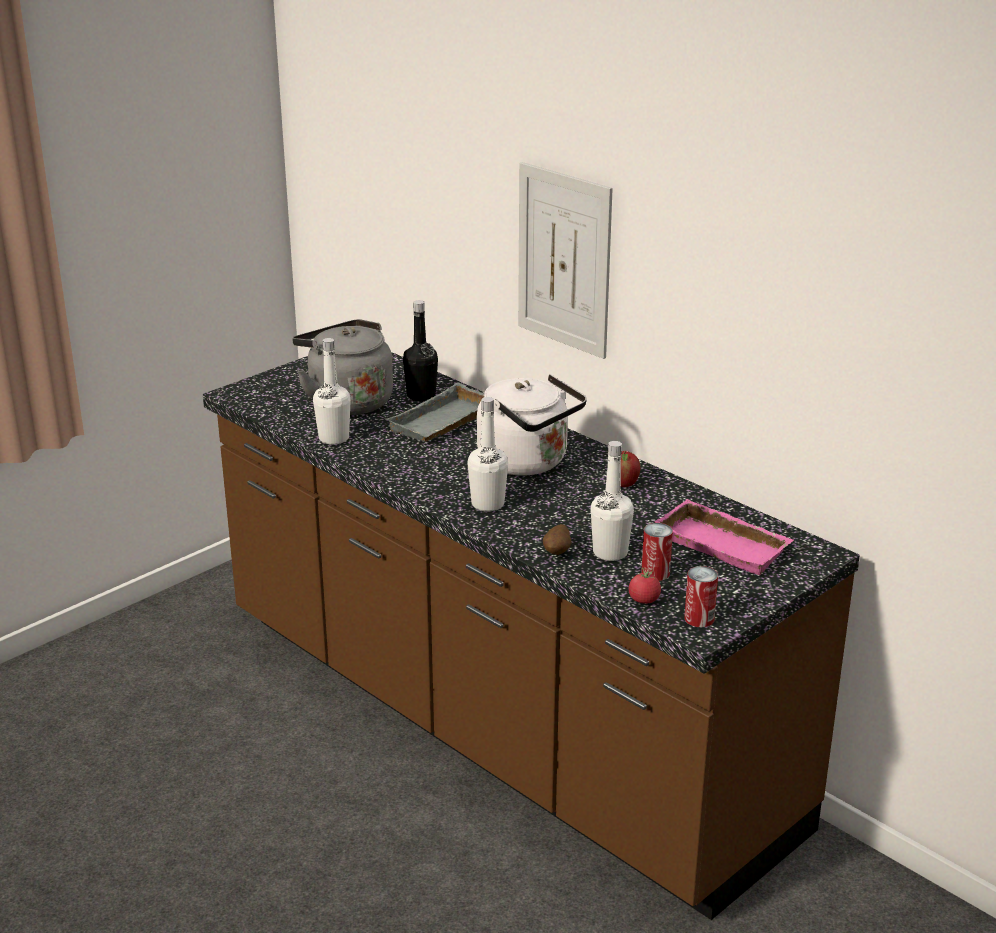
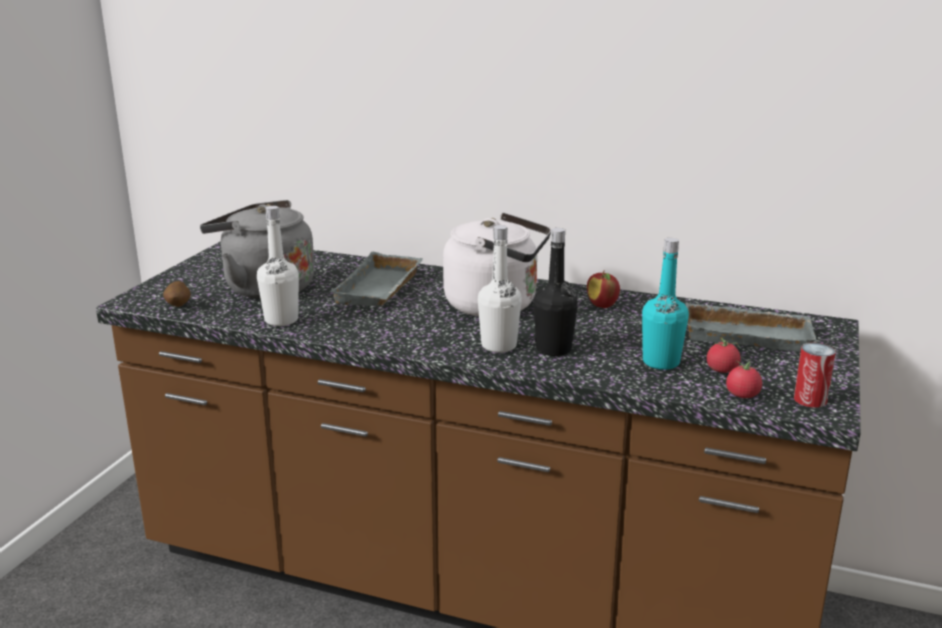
camera: 25 degrees left, 5 degrees down
(421, 396) = (336, 272): black bottle -> black bottle (553, 349)
(557, 552) = (613, 373): potato -> potato (178, 306)
(564, 260) = (485, 102): picture -> none
(610, 552) = (661, 362): white bottle -> turquoise bottle
(655, 573) = (722, 370): can -> tomato
(725, 544) = (748, 334): pink tray -> grey tray

